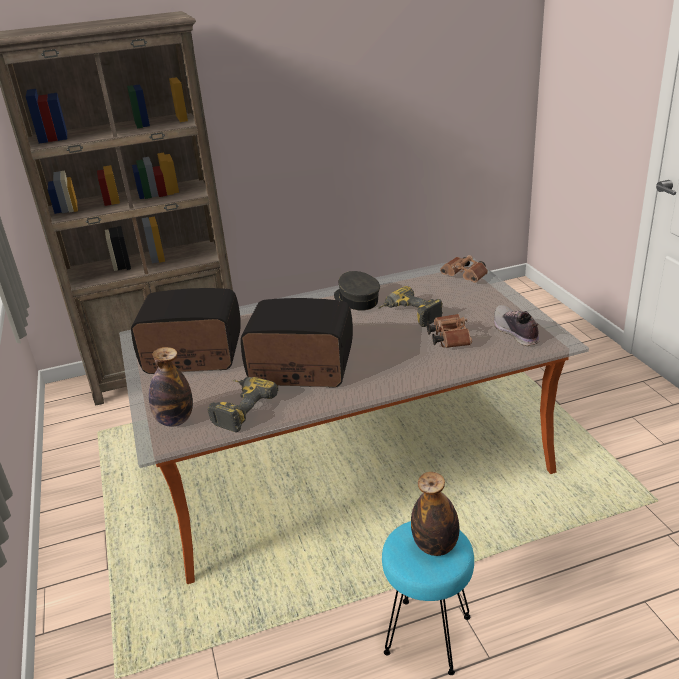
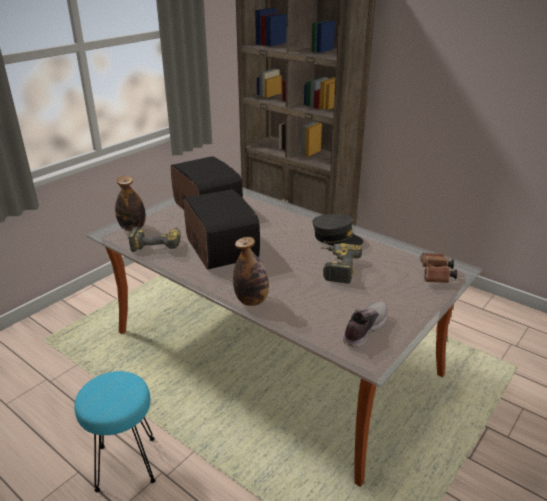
camera: 55 degrees right, 0 degrees up
(356, 300) = (336, 238): grey cap -> grey cap turned 90 degrees clockwise
(435, 546) = (114, 396): bottle -> bottle (252, 301)
(448, 339) = (318, 297): brown binoculars -> none

